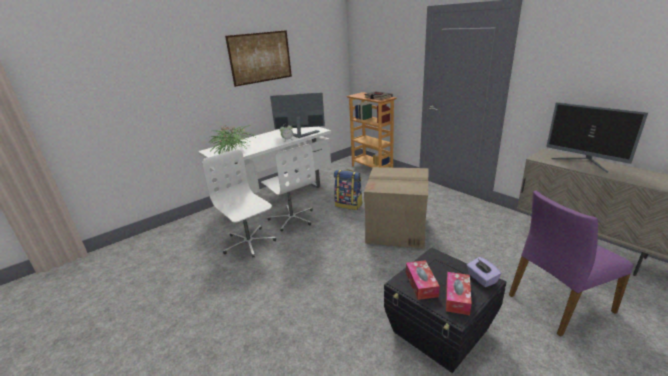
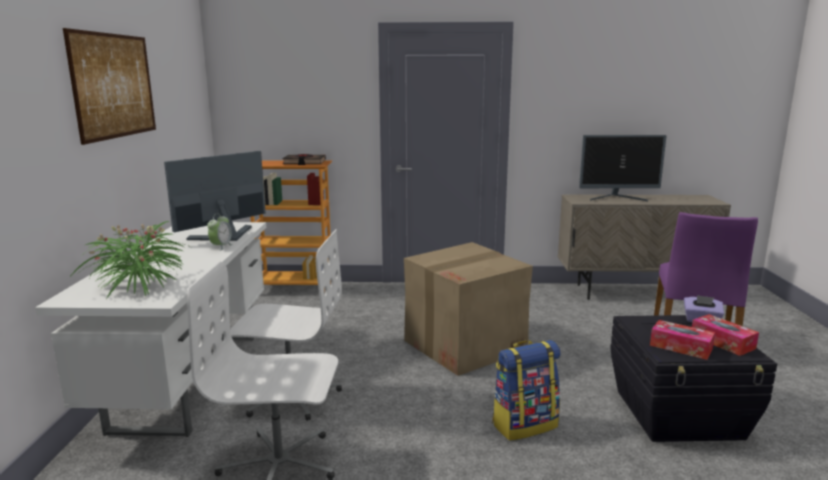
camera: 50 degrees left, 10 degrees down
(349, 205) = (349, 343): backpack -> backpack (524, 424)

